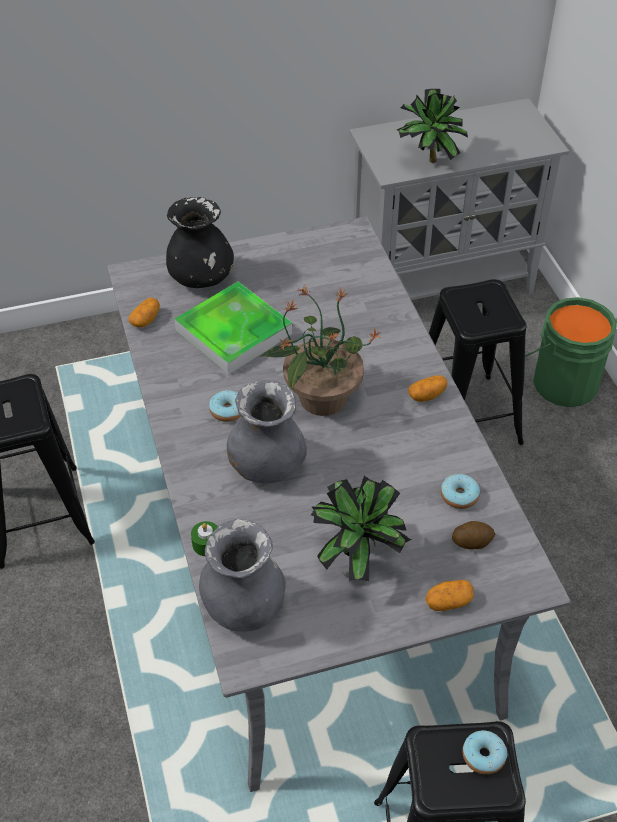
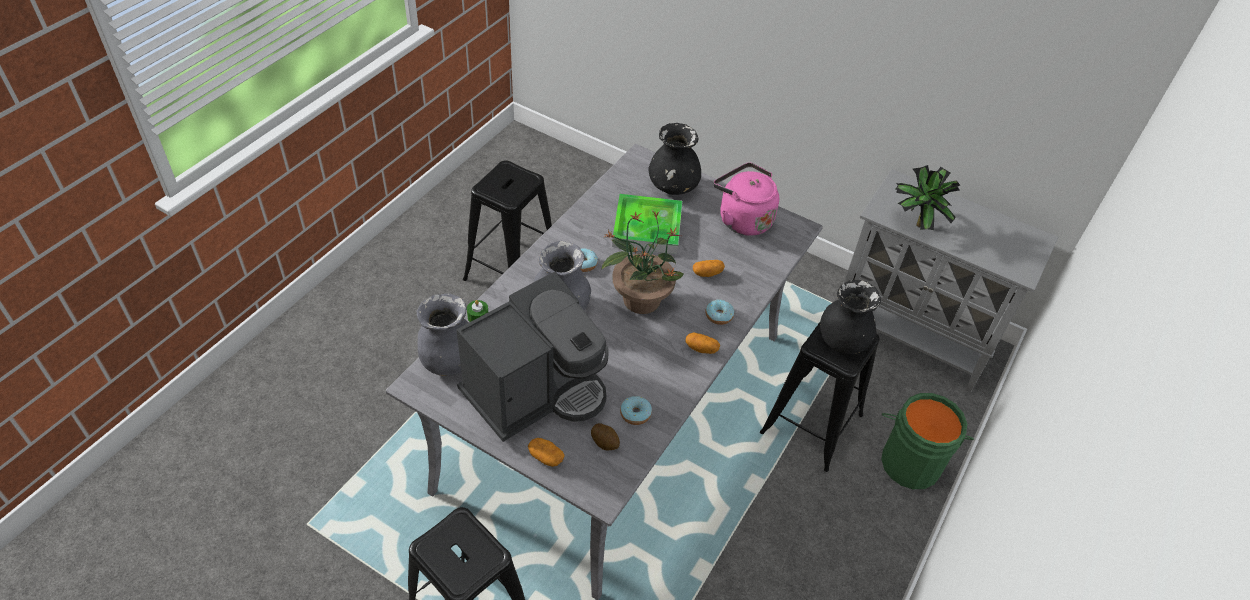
camera: 45 degrees right, 0 degrees up
(145, 320) = (612, 185): potato -> potato (707, 273)
(299, 260) = (742, 219): none -> pink kettle
(357, 557) = (536, 391): potted plant -> coffee machine
(482, 306) = (842, 341): none -> black vase
(483, 756) = (475, 558): donut -> donut (719, 316)

